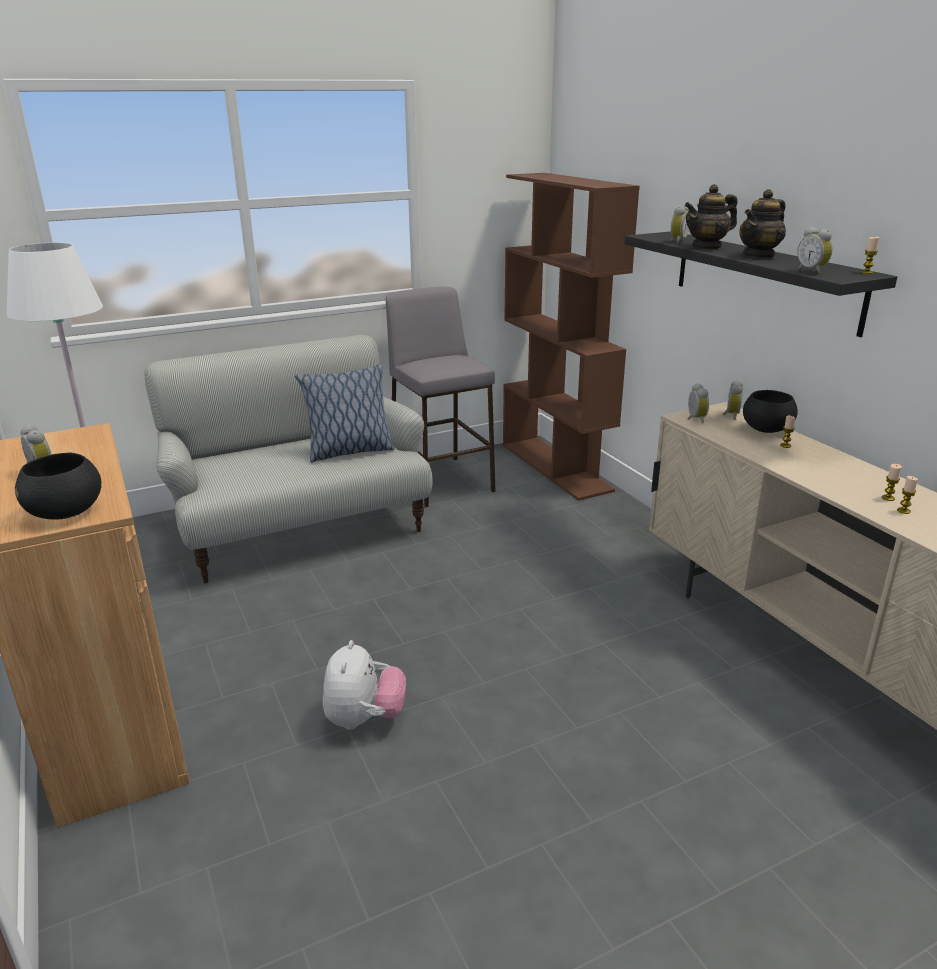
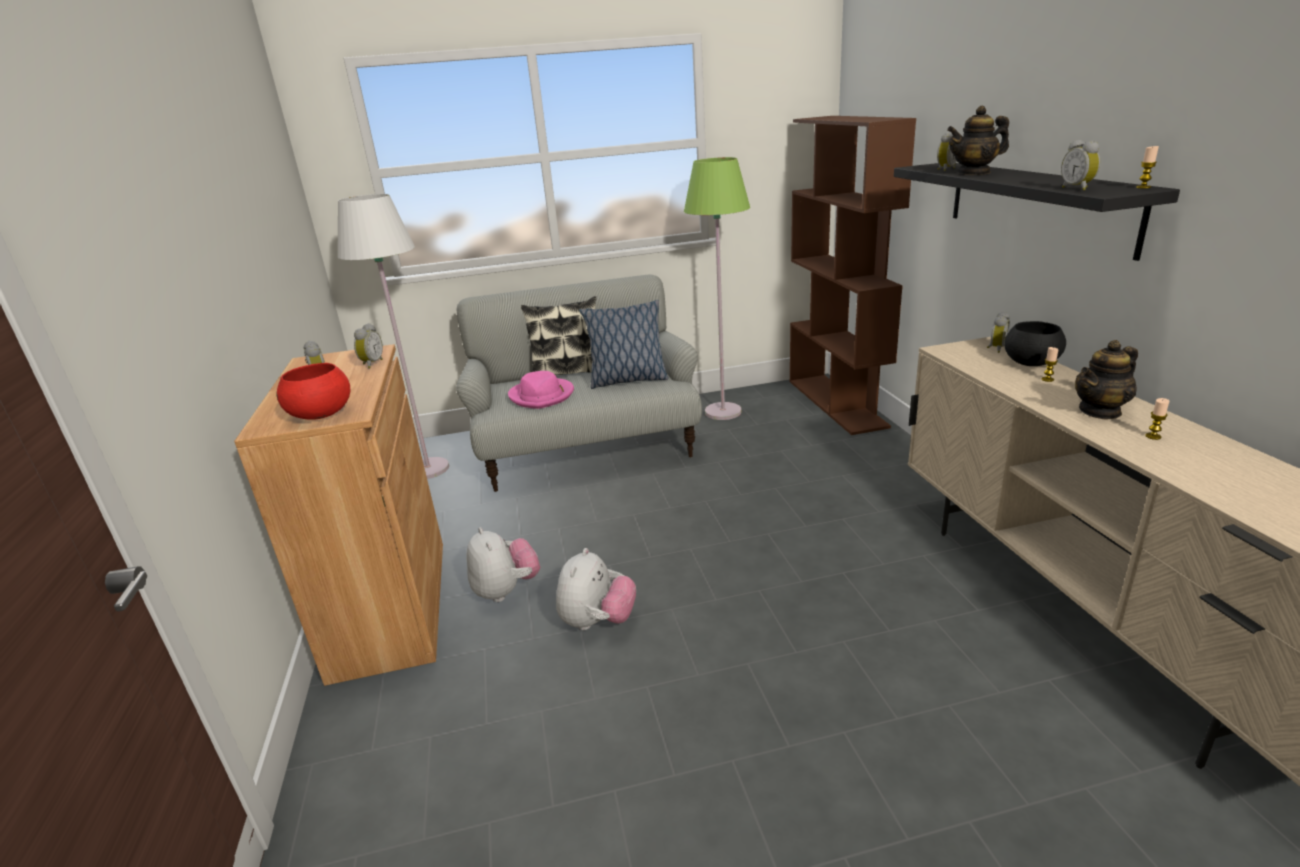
camera: 15 degrees right, 0 degrees up
(66, 513) = (322, 415): black bowl -> red bowl
(251, 695) = (506, 590): none -> plush toy
(256, 472) = (542, 396): none -> pink hat
(277, 444) = (568, 373): none -> pillow
(441, 481) = (723, 412): grey stool -> green floor lamp
(694, 419) = (953, 352): alarm clock -> alarm clock (371, 364)
(759, 255) = (1027, 177): teapot -> teapot (1100, 411)
(903, 511) = (1168, 450): candle -> none

